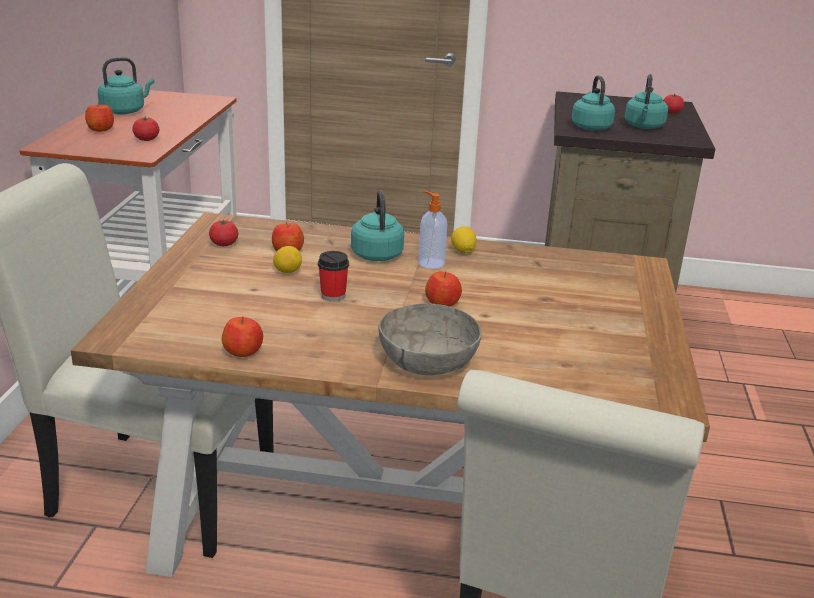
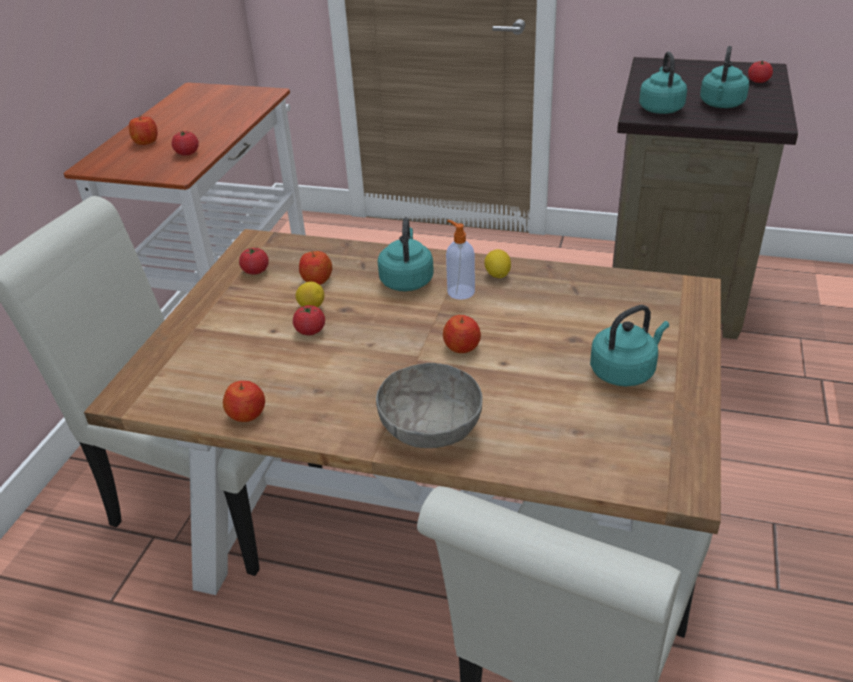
camera: 10 degrees right, 10 degrees up
(125, 111) = (175, 115): turquoise kettle -> turquoise kettle (625, 371)
(291, 290) = (310, 331): none -> tomato
(333, 296) = (351, 338): cup -> none

